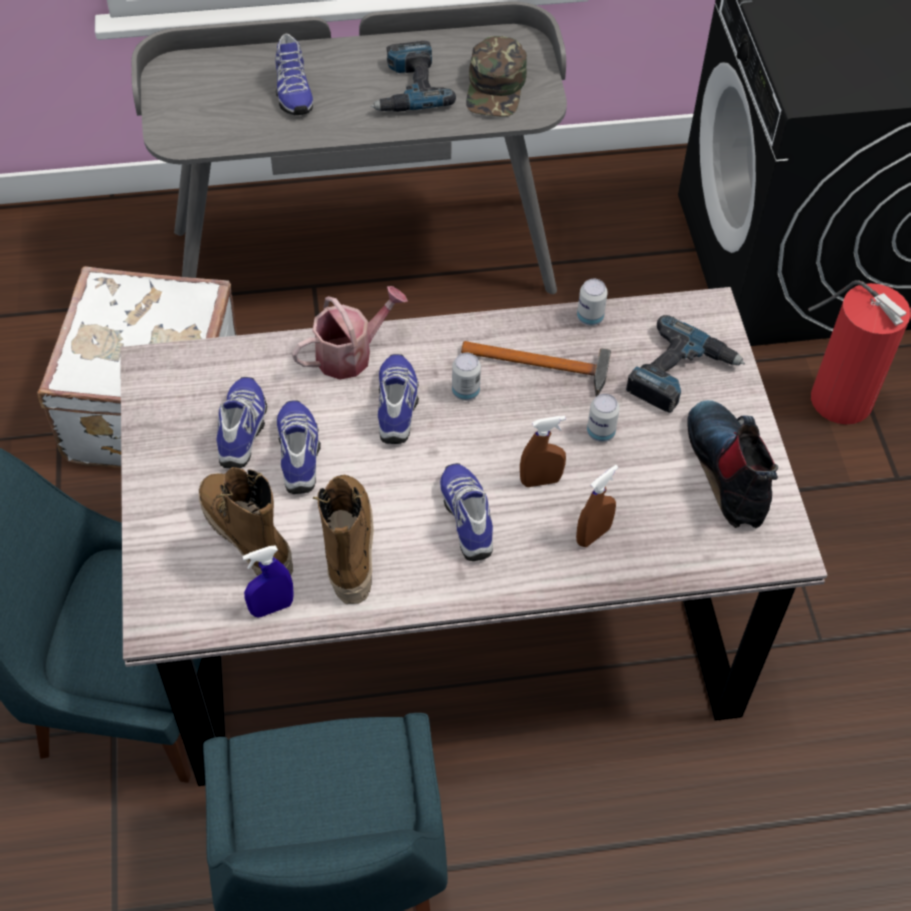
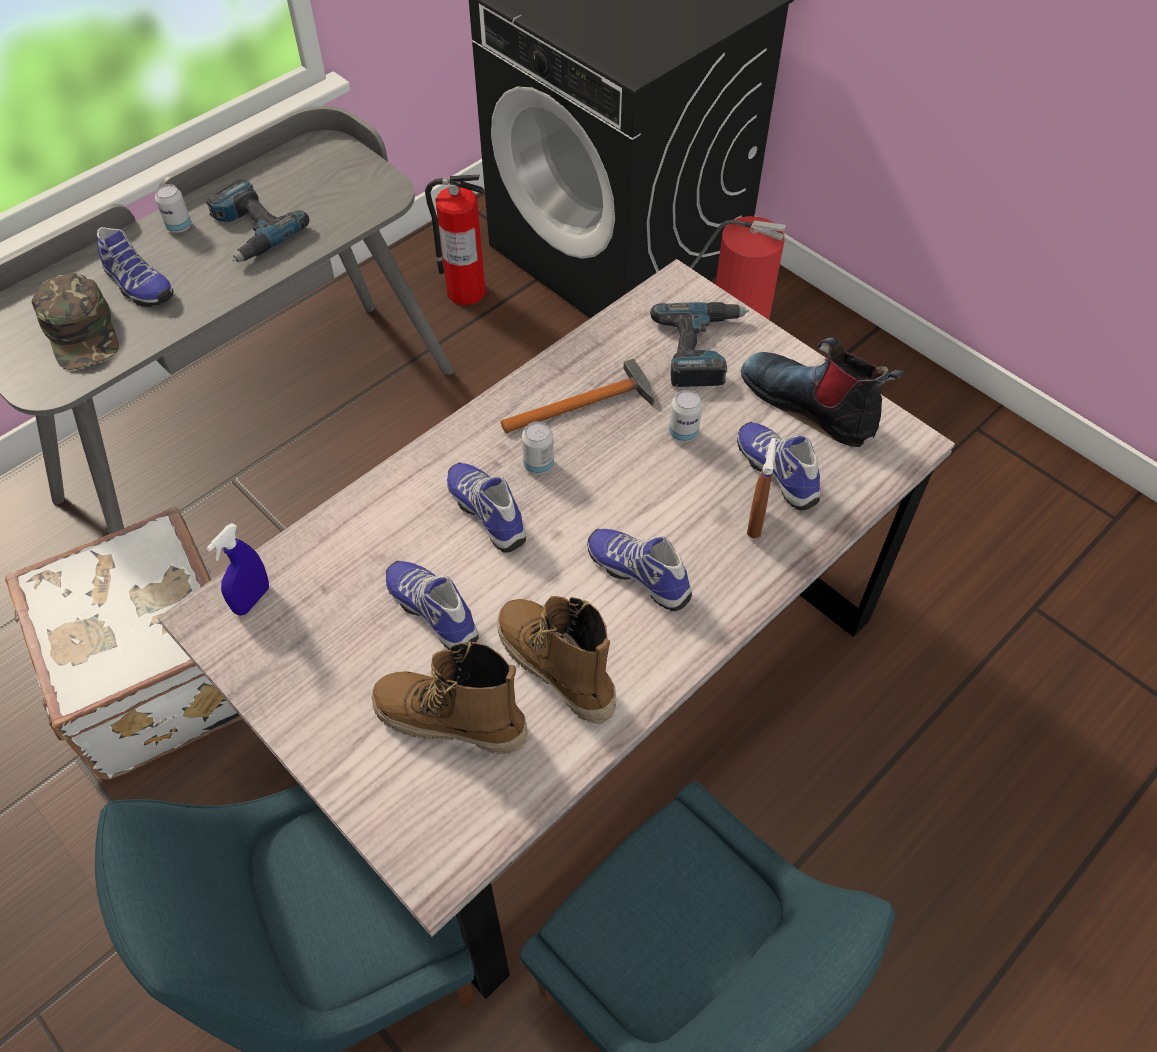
camera: 35 degrees left, 0 degrees up
(244, 430) = (359, 622): shoe -> shoe (779, 471)
(272, 607) = (535, 774): blue spray bottle -> blue spray bottle (252, 599)
(351, 354) = (403, 491): watering can -> none
(496, 87) = (334, 193): green cap -> green cap (82, 331)
(540, 481) = (671, 503): brown spray bottle -> none
(590, 318) = (588, 343): can -> can (179, 227)
(622, 227) = (465, 291): none -> fire extinguisher

